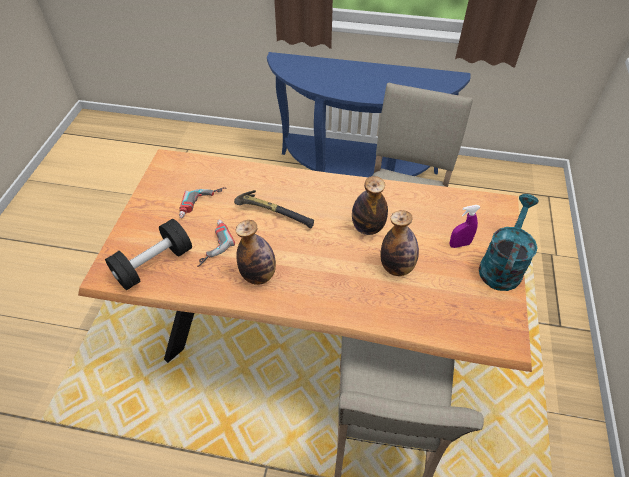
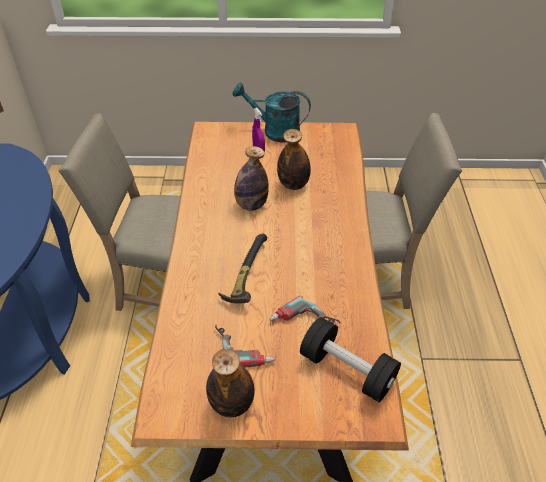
camera: 100 degrees left, 5 degrees down
(258, 275) = (332, 274): bottle -> bottle (232, 404)

